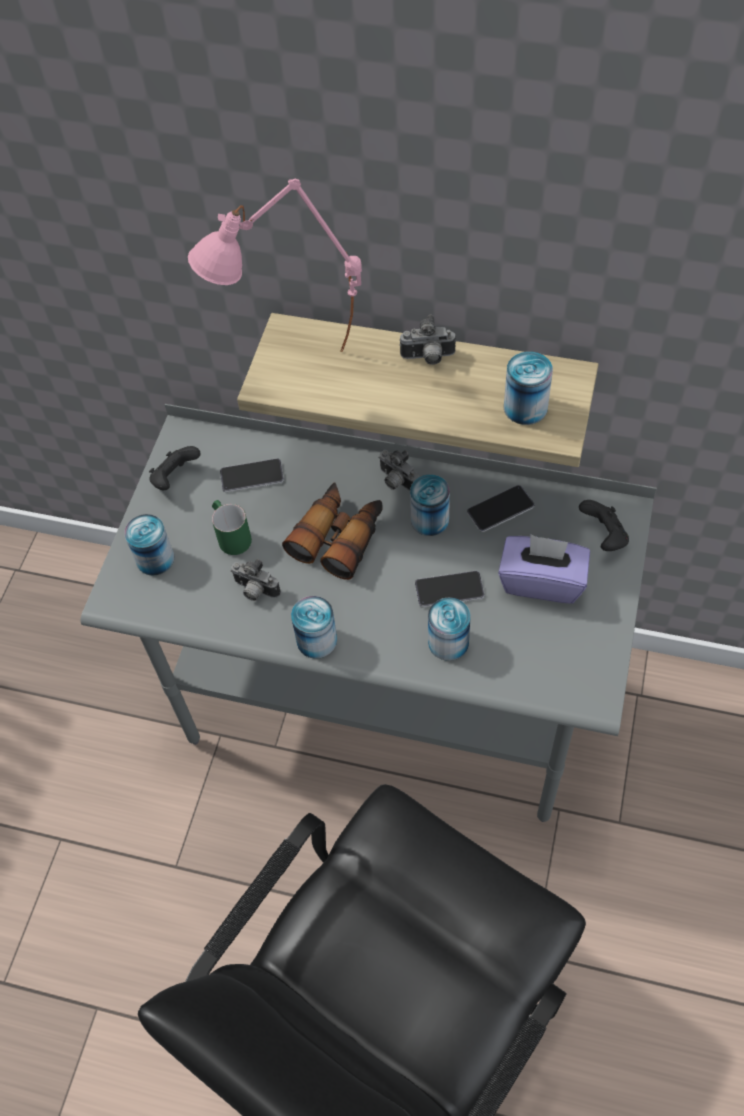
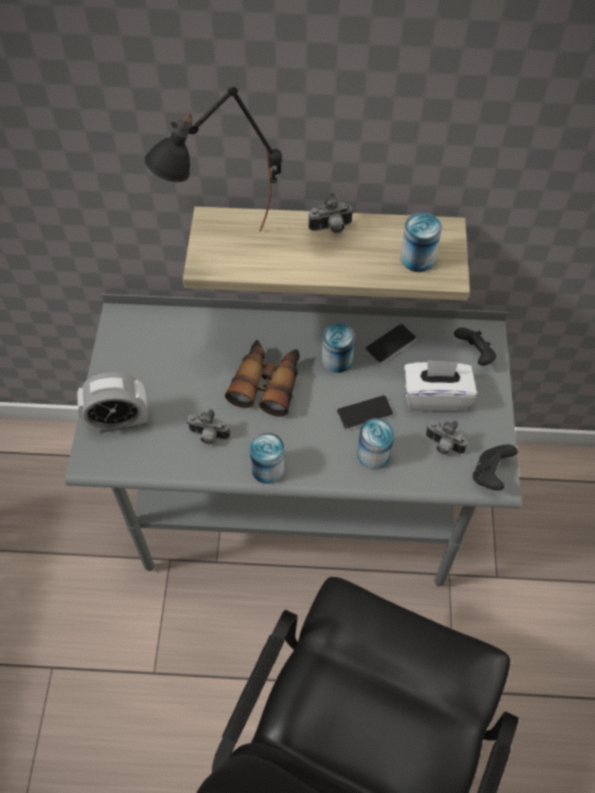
camera: 15 degrees left, 0 degrees up
(155, 558) = (119, 421): can -> alarm clock
(175, 478) = (121, 354): black game controller -> black game controller (490, 474)
(231, 535) = (178, 393): green mug -> none
(252, 476) = (185, 343): phone -> none
(294, 376) = (226, 255): pink table lamp -> black table lamp
(396, 481) = (303, 333): camera -> camera (443, 446)
(542, 581) = (435, 396): purple tissue box -> white tissue box

